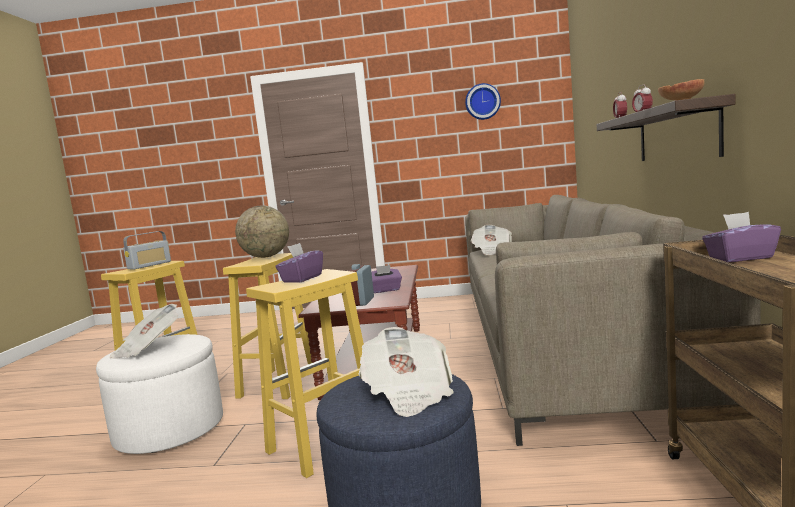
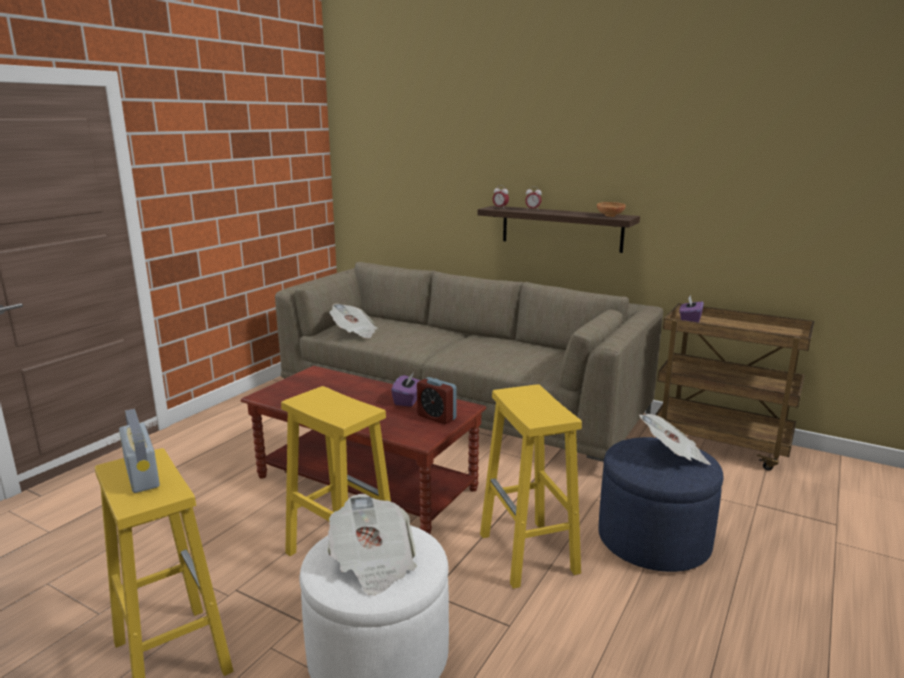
camera: 65 degrees left, 10 degrees up
(266, 257) = (318, 400): globe -> none
(302, 279) = (528, 404): purple tissue box -> none
(482, 102) = (259, 149): wall clock -> none

